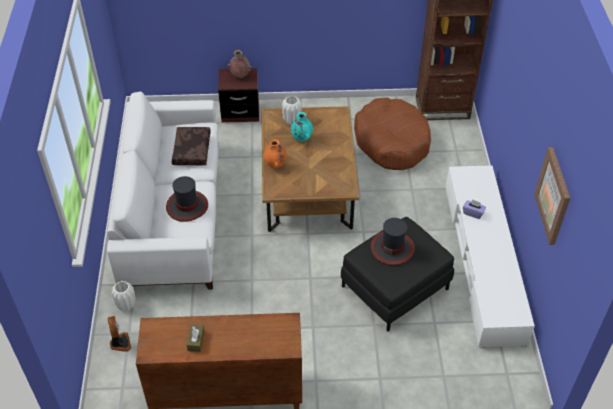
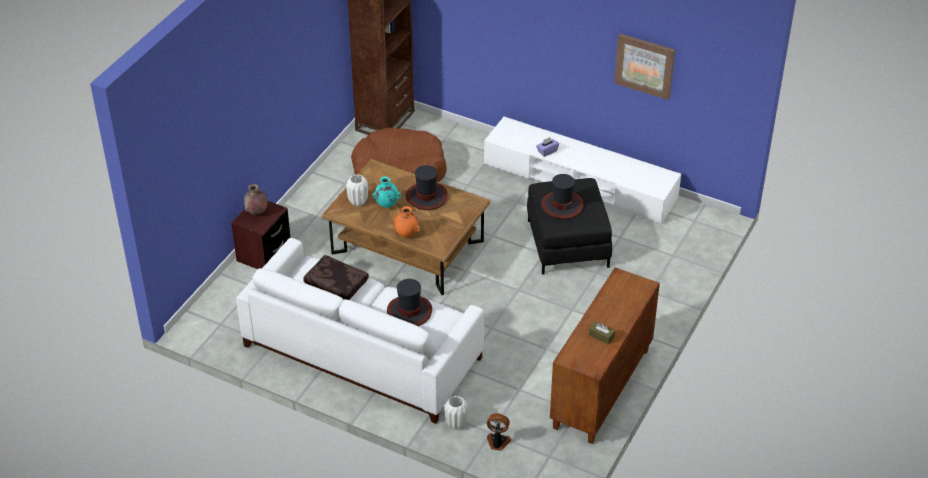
camera: 60 degrees left, 5 degrees down
(330, 157) = (426, 196): none -> hat

